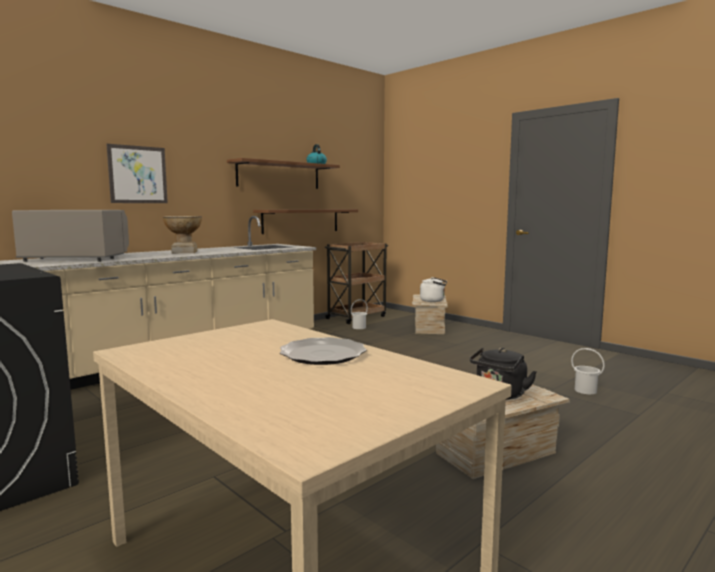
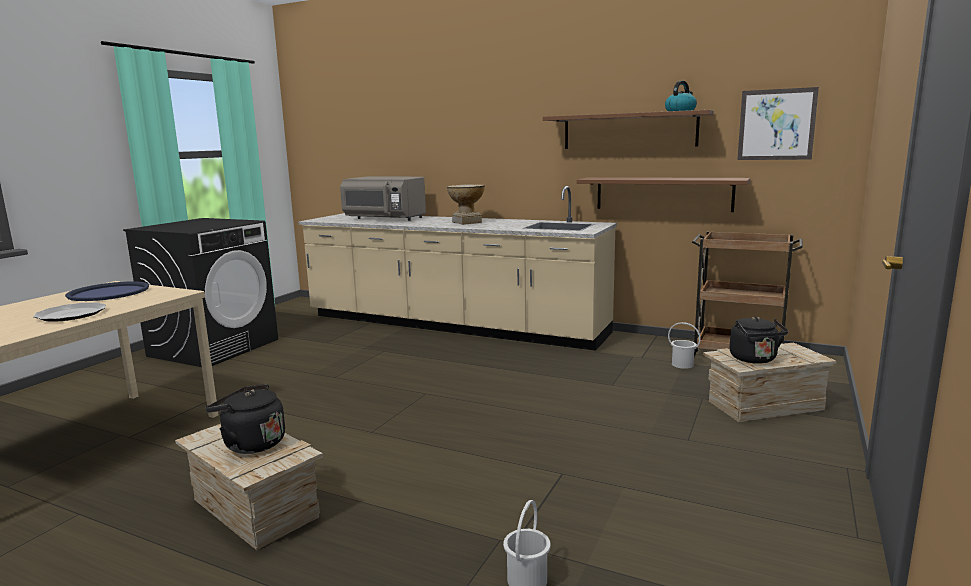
camera: 70 degrees right, 5 degrees up
(76, 259) = (384, 219): grey microwave -> grey microwave turned 135 degrees clockwise
(138, 174) = (462, 141): picture -> picture (776, 124)
(199, 348) = (108, 293): none -> blue tray
(434, 301) = (755, 359): white kettle -> black kettle

